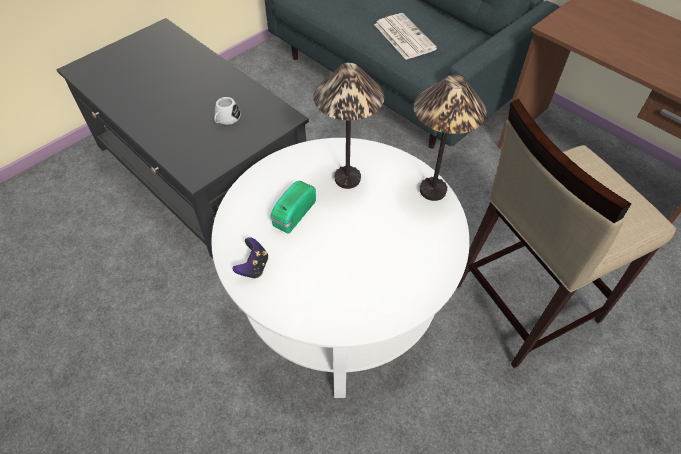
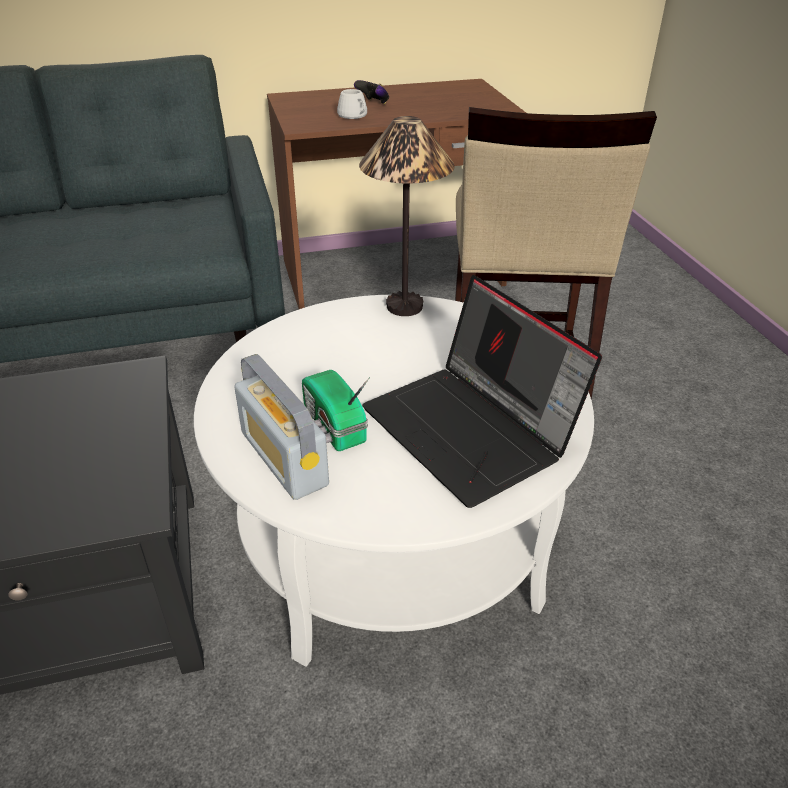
camera: 60 degrees left, 15 degrees down
(226, 119) = (56, 434): white mug -> white mug (354, 116)
(253, 267) = (395, 498): game controller -> game controller (373, 103)
(255, 207) = (284, 458): none -> radio
(330, 277) = (472, 431): none -> laptop
(348, 178) = (320, 357): table lamp -> none
(403, 36) = (119, 242): newspaper -> none

